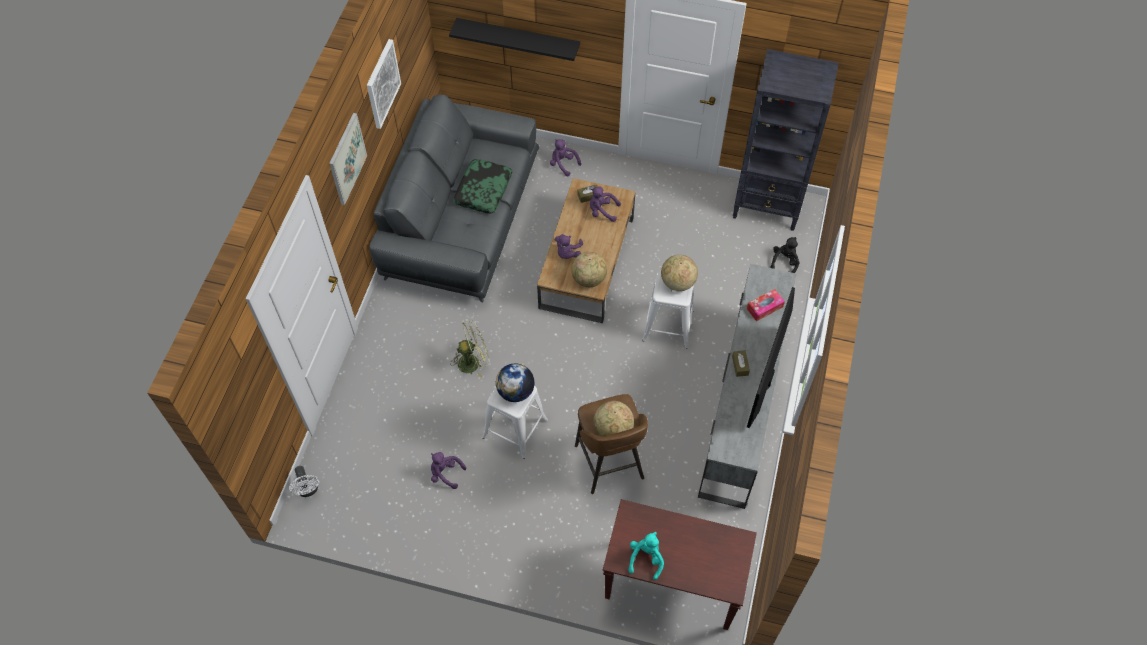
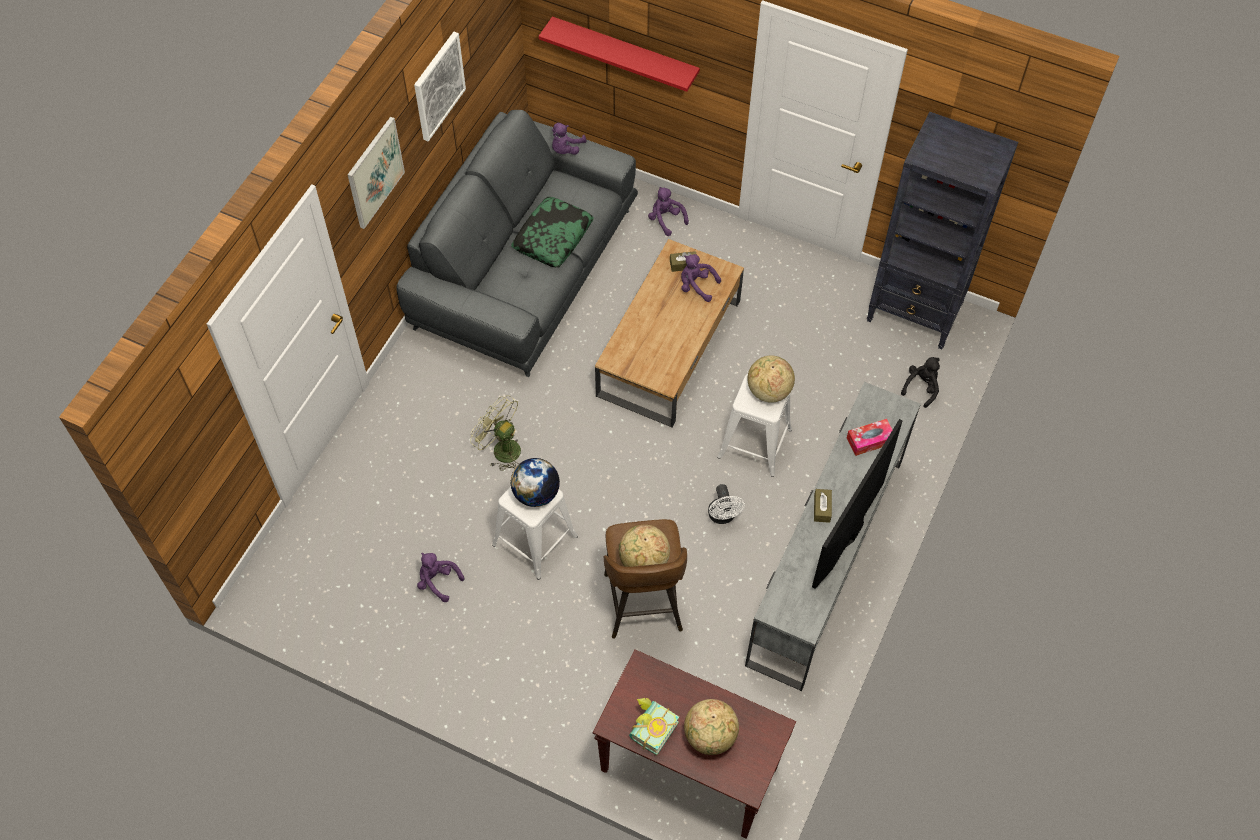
camera: 10 degrees right, 0 degrees up
(308, 490) = (267, 572): white fan -> white fan (723, 516)
(473, 361) = (501, 448): green fan -> green fan turned 135 degrees counterclockwise
(518, 39) = (625, 54): black shelf -> red shelf
(567, 253) = (641, 331): purple plush toy -> purple plush toy (566, 149)
(589, 279) = (661, 369): globe -> globe (710, 736)
(646, 558) = (650, 728): turquoise plush toy -> book

